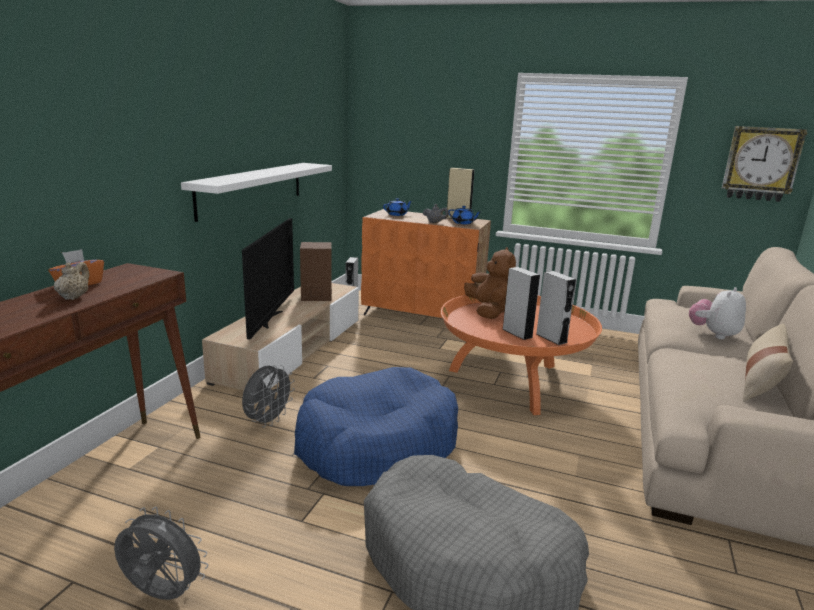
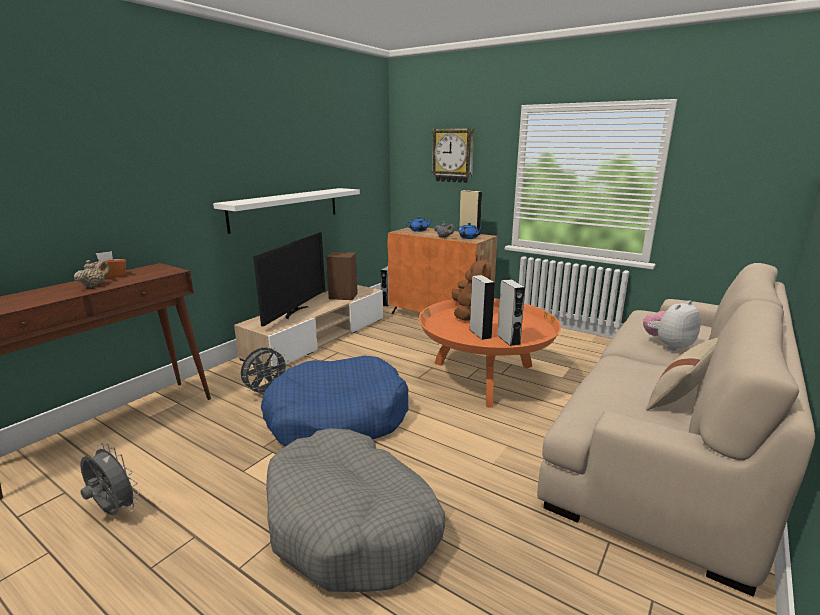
camera: 15 degrees right, 0 degrees up
(761, 164) = (753, 180): wall clock -> wall clock (453, 155)

